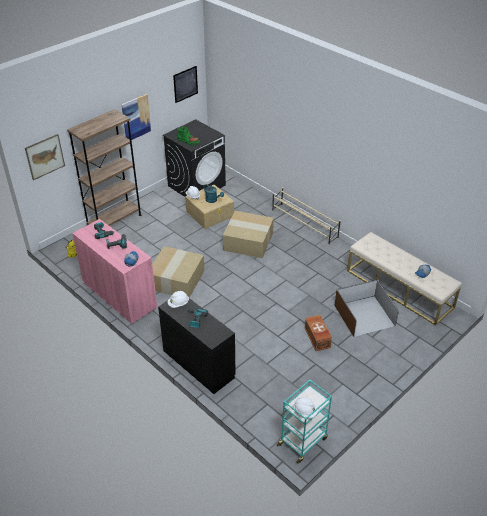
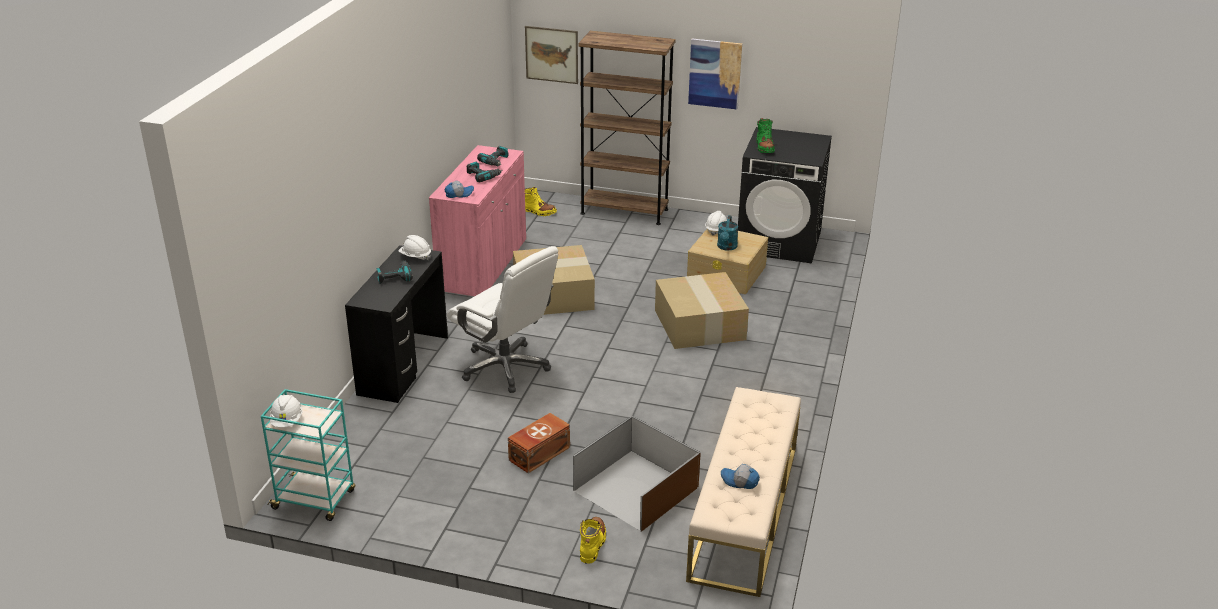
camera: 60 degrees right, 10 degrees down
(185, 84) = (825, 64): picture -> none
(233, 323) = (506, 368): none -> white office chair
(304, 224) = (803, 363): beige shoe rack -> none
(396, 345) = (592, 544): none -> yellow boot

